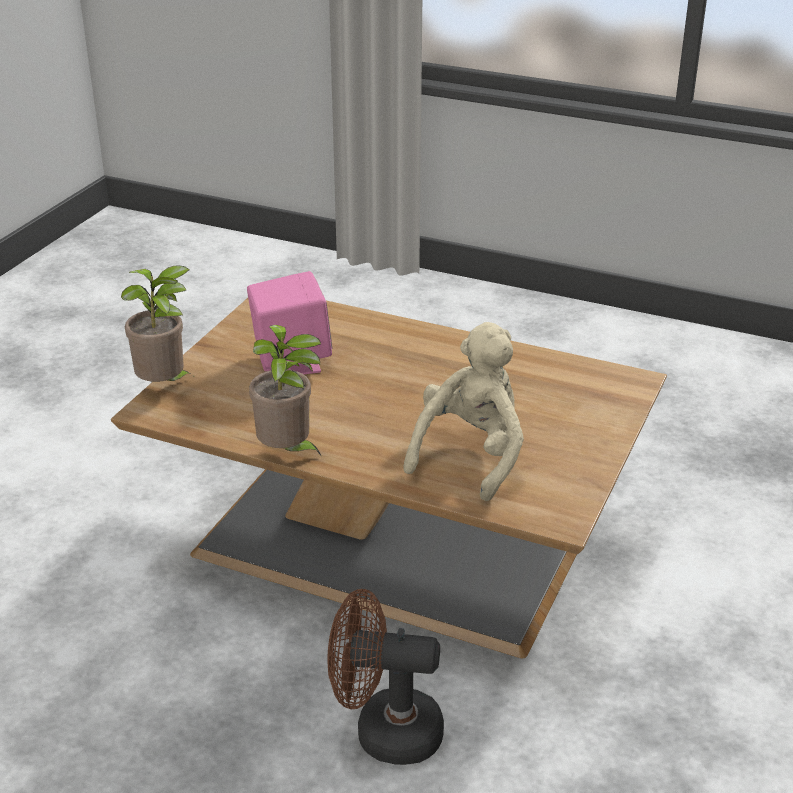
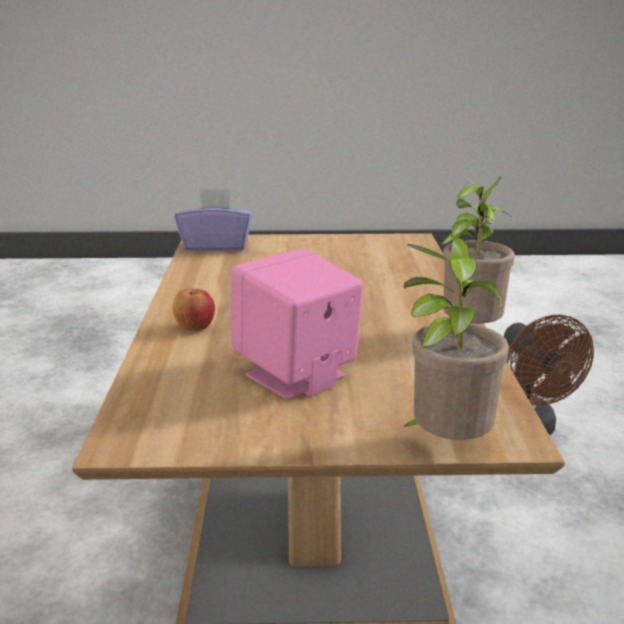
camera: 115 degrees left, 10 degrees down
(402, 340) = (195, 328): none -> apple
(471, 455) = (373, 270): beige plush toy -> none
(610, 384) = (216, 245): none -> purple tissue box

